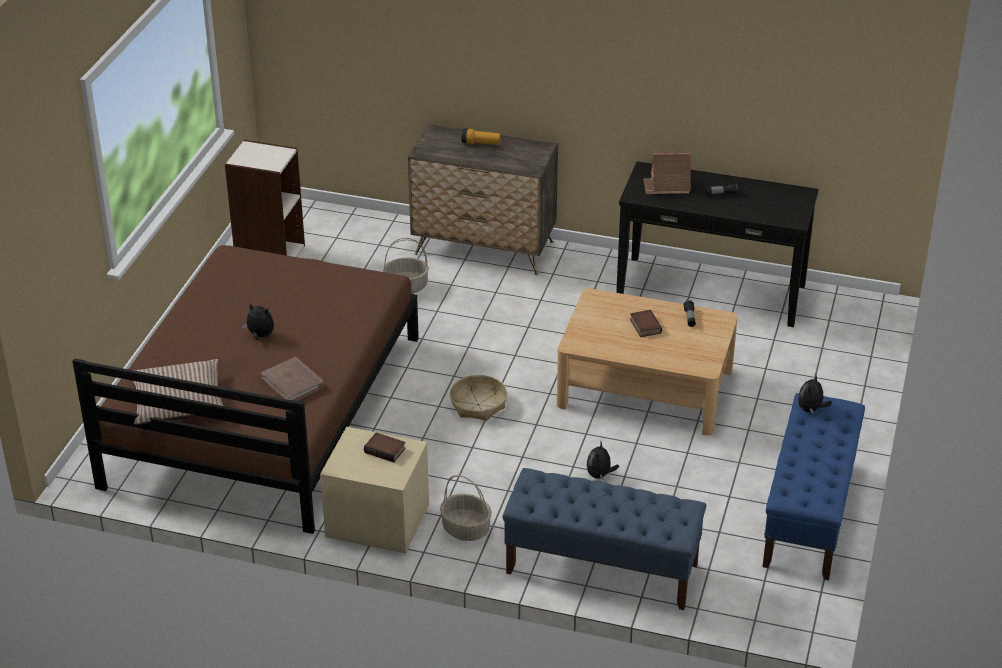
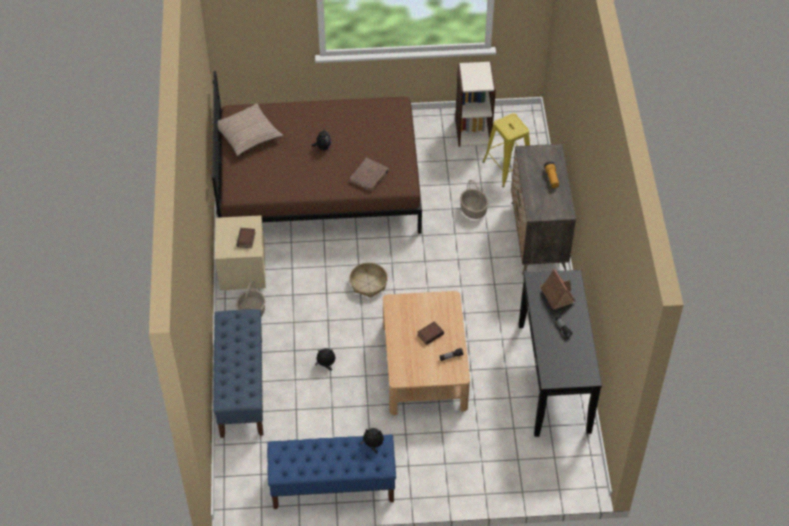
camera: 70 degrees right, 15 degrees up
(293, 383) = (285, 177): brown book -> brown book (369, 176)
(353, 243) = (507, 168): none -> yellow stool

